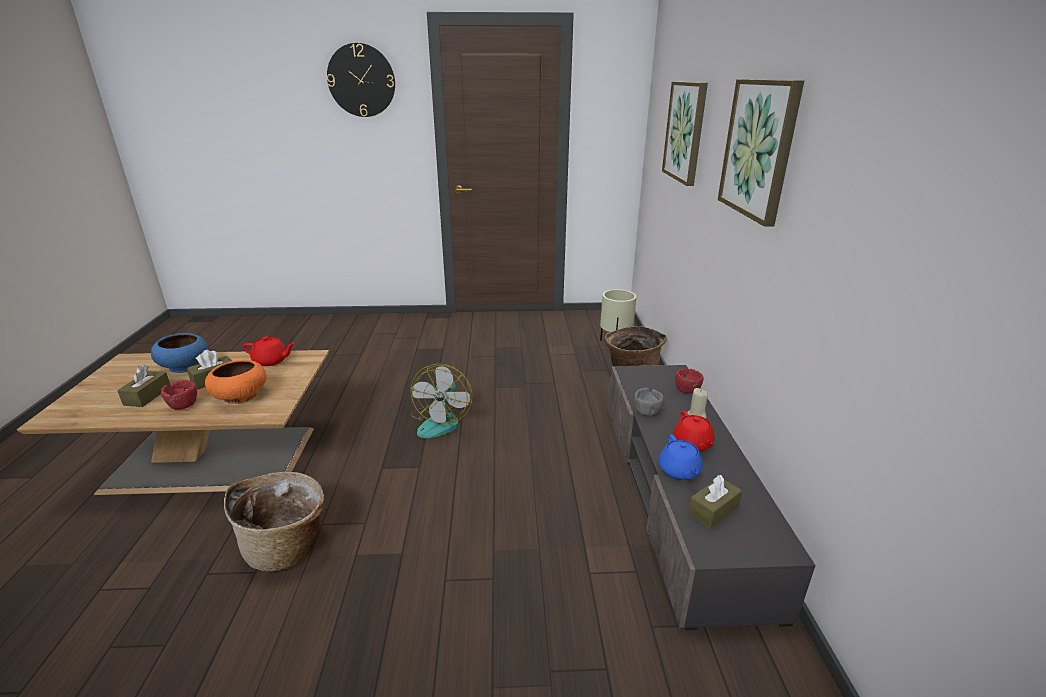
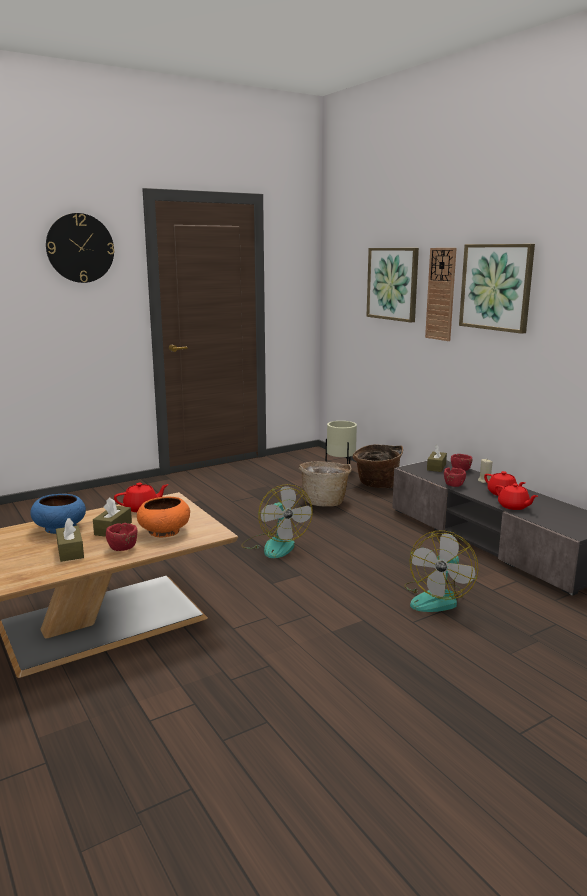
camera: 30 degrees left, 10 degrees down
(288, 546) = (272, 645): basket -> basket (325, 502)
(511, 557) = (437, 598): none -> fan
(646, 412) = (453, 485): grey bowl -> red bowl
(679, 471) = (513, 506): blue teapot -> red teapot
(713, 510) = (554, 517): brown tissue box -> brown tissue box (436, 467)
(715, 151) = (441, 294): none -> wall clock

